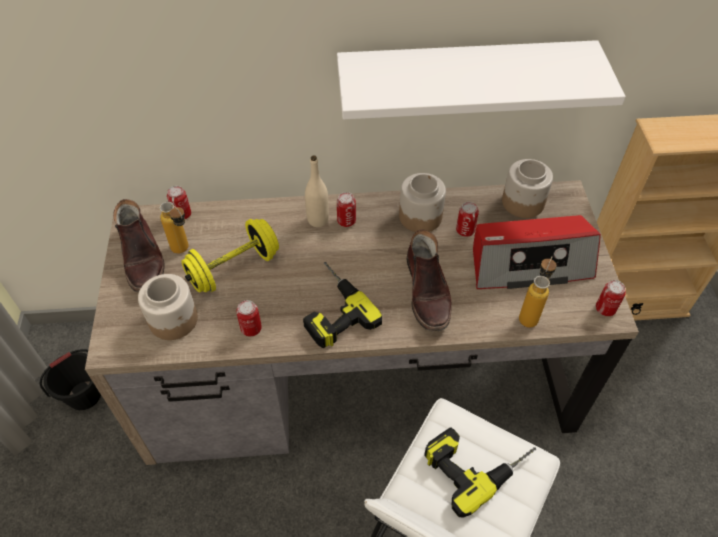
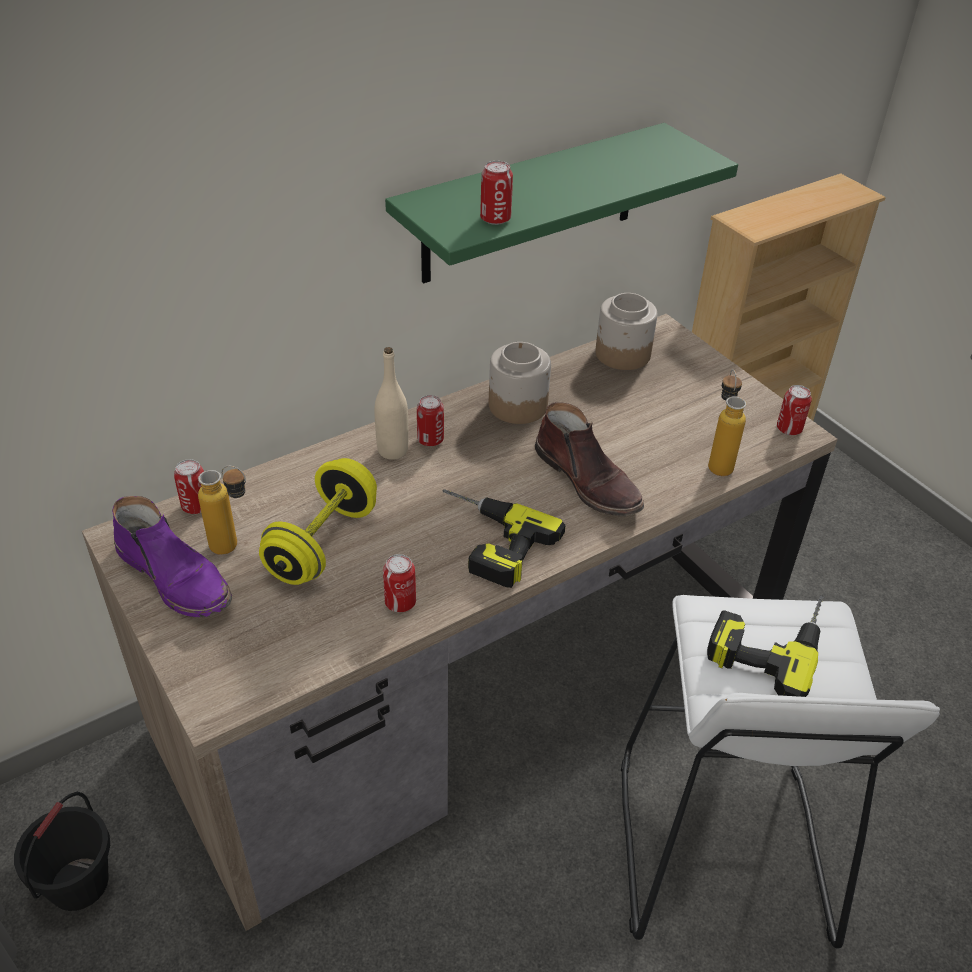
camera: 30 degrees left, 10 degrees down
(142, 257) = (176, 577): brown boot -> purple boot
(174, 320) = (283, 634): jar -> none
(464, 78) = (531, 204): white shelf -> green shelf
(465, 230) = (581, 403): can -> can (495, 219)
(529, 263) = (676, 412): radio -> none

